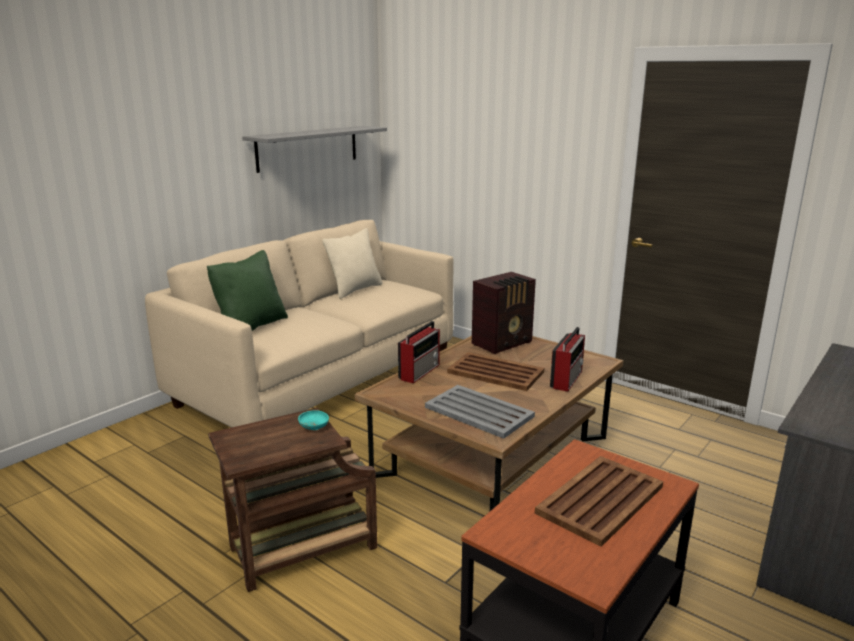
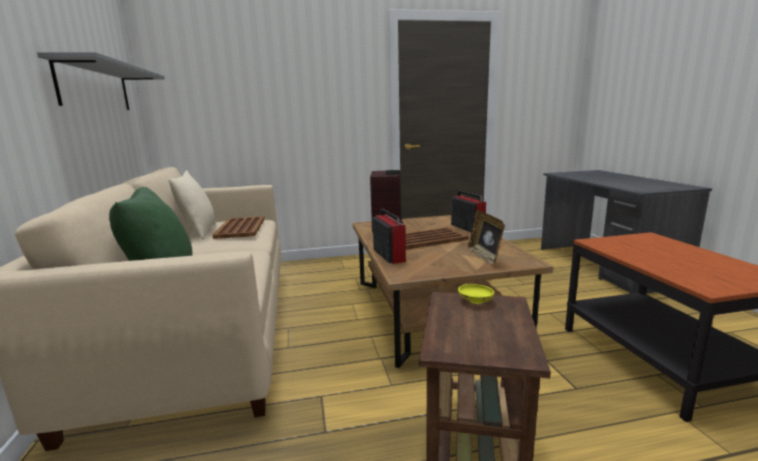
camera: 50 degrees left, 5 degrees down
(314, 427) = (475, 301): turquoise bowl -> yellow bowl
(479, 412) = (485, 256): grey tray -> picture frame
(599, 500) = (666, 253): brown tray -> brown tray (240, 228)

